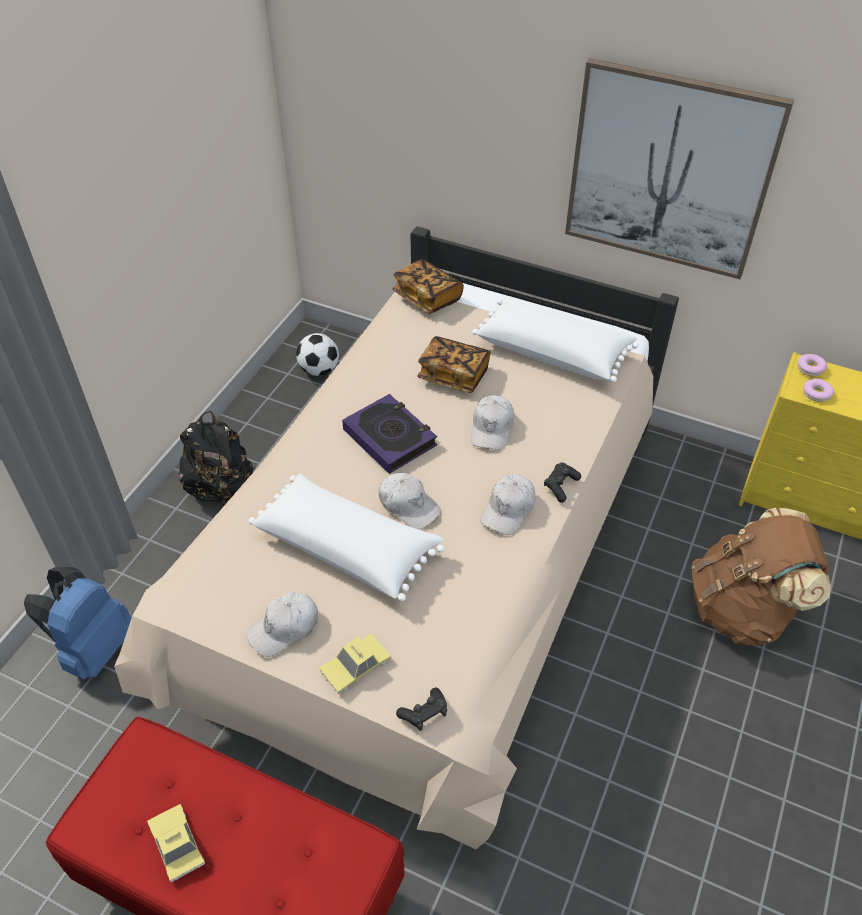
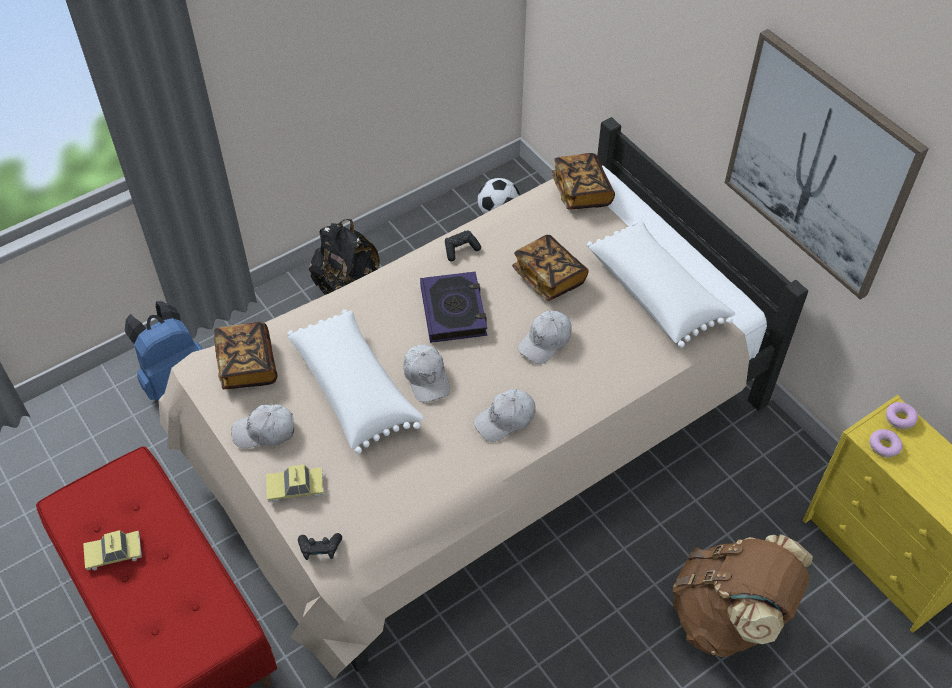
camera: 30 degrees right, 5 degrees up
(177, 845) = (114, 553): toy car -> toy car turned 105 degrees counterclockwise
(219, 574) = (247, 365): none -> book
(560, 486) = (566, 420): black game controller -> black game controller (460, 249)

